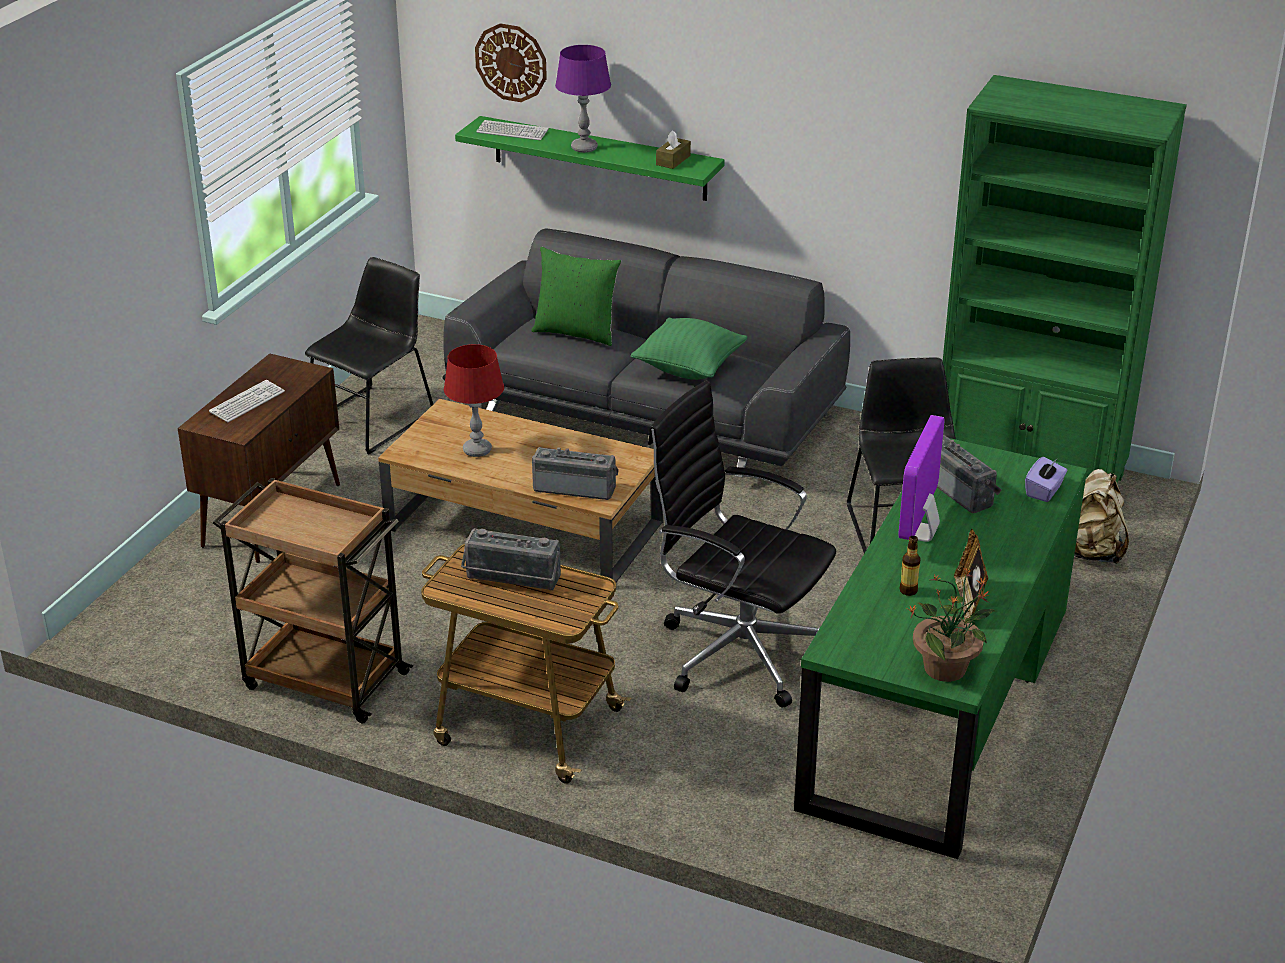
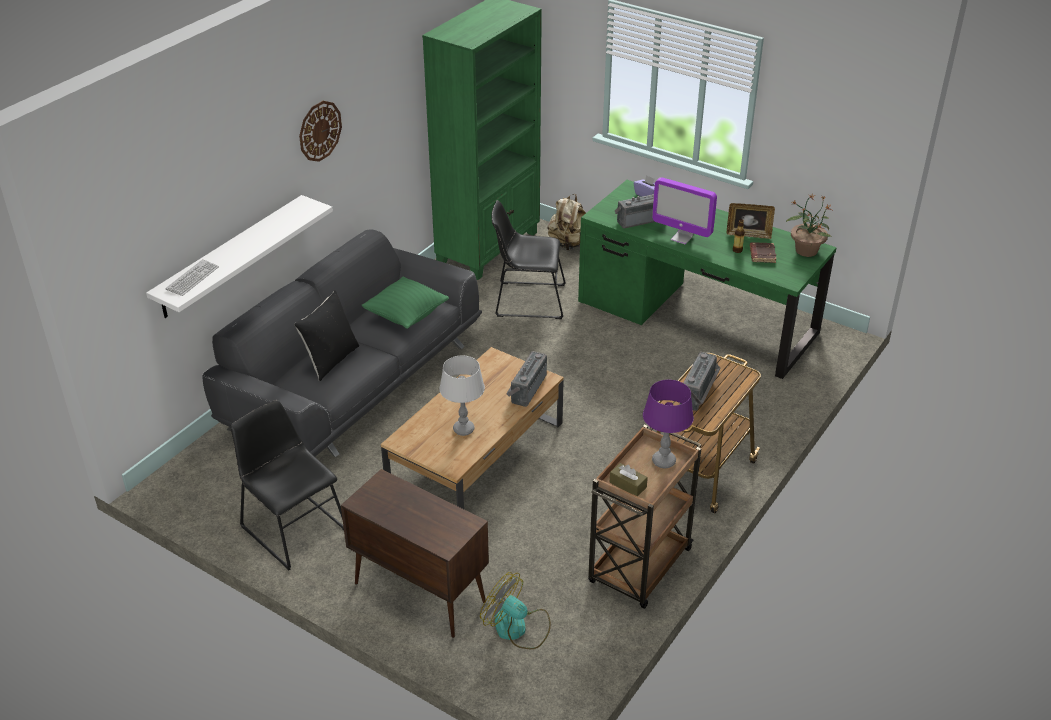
camera: 80 degrees left, 5 degrees up
(215, 591) = (517, 628): none -> fan
(247, 402) = (421, 518): keyboard -> none
(477, 450) = (463, 429): red table lamp -> grey table lamp
(511, 62) = (160, 232): wall clock -> wall clock (319, 131)
(576, 332) = (330, 360): green pillow -> black pillow
(584, 148) = (247, 249): purple table lamp -> purple table lamp (664, 461)
(599, 158) = (230, 256): green shelf -> white shelf
(673, 160) = (292, 214): brown tissue box -> brown tissue box (628, 485)
(738, 651) = (637, 379): black office chair -> none
(906, 617) = (761, 255): none -> brown book

